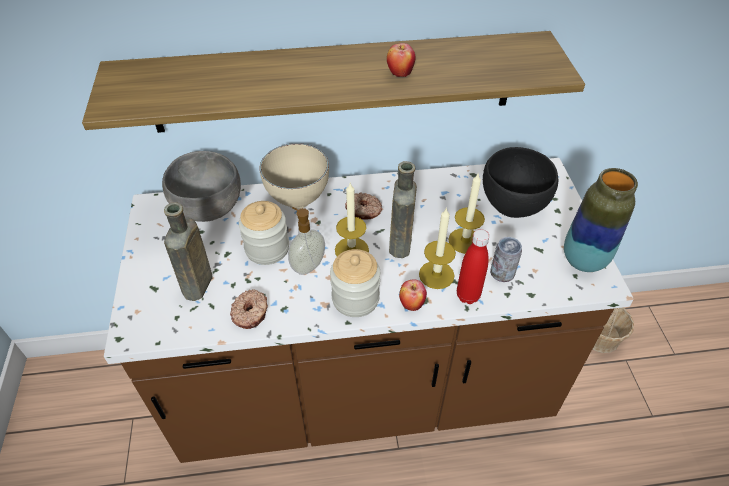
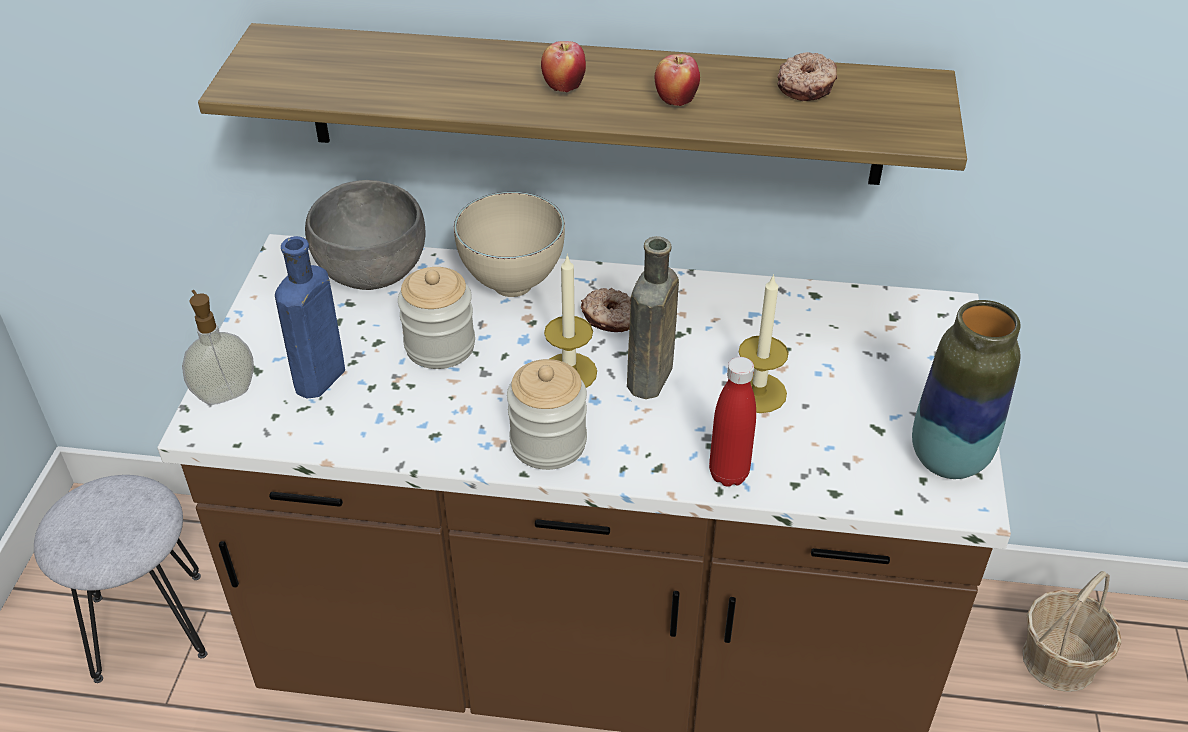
camera: 15 degrees right, 5 degrees down
(99, 436) = (149, 625): none -> grey stool
(197, 287) = (317, 381): brown bottle -> blue bottle
(251, 313) = (383, 431): donut -> donut (807, 86)
(307, 265) = (492, 381): soap dispenser -> soap dispenser (225, 393)
(411, 304) = (633, 467): apple -> apple (564, 87)
(436, 275) = (690, 434): candle -> none
(502, 273) = (799, 452): can -> none
(513, 206) = (861, 354): black bowl -> none

